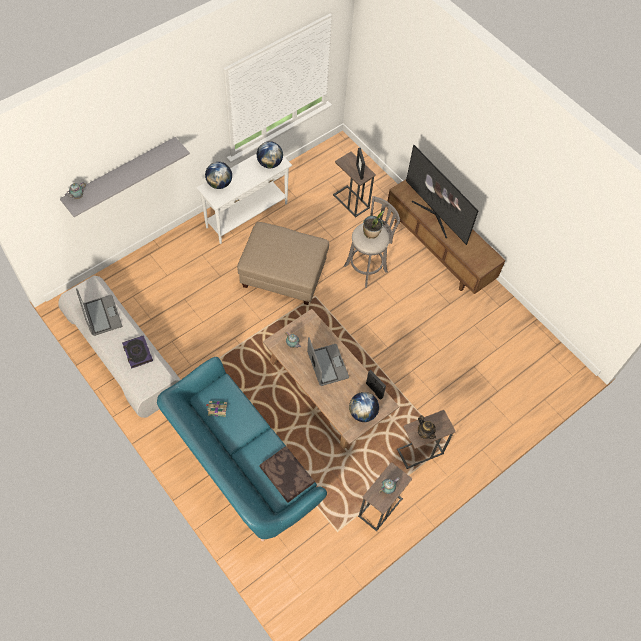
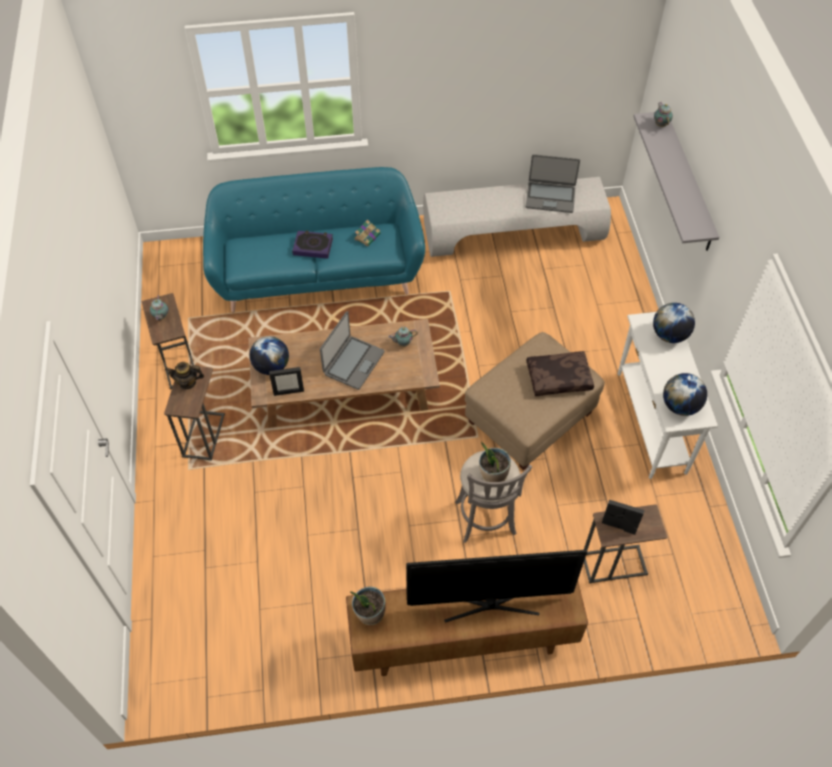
camera: 125 degrees right, 5 degrees down
(137, 353) = (484, 209): book -> book (313, 246)
(285, 476) = (253, 259): brown pillow -> brown pillow (559, 377)
(327, 365) = (353, 363): laptop -> laptop turned 75 degrees counterclockwise
(480, 263) = (370, 613): none -> potted plant

